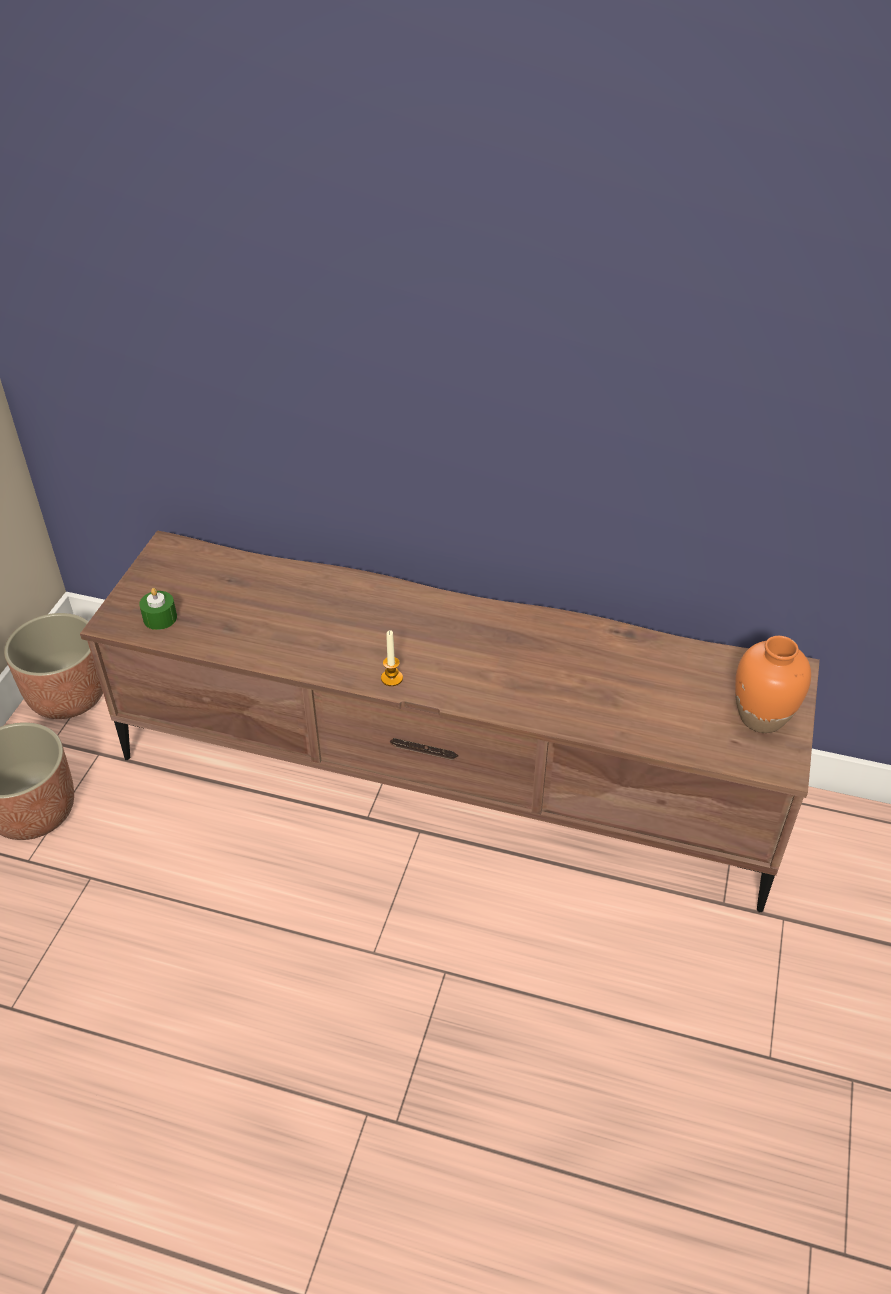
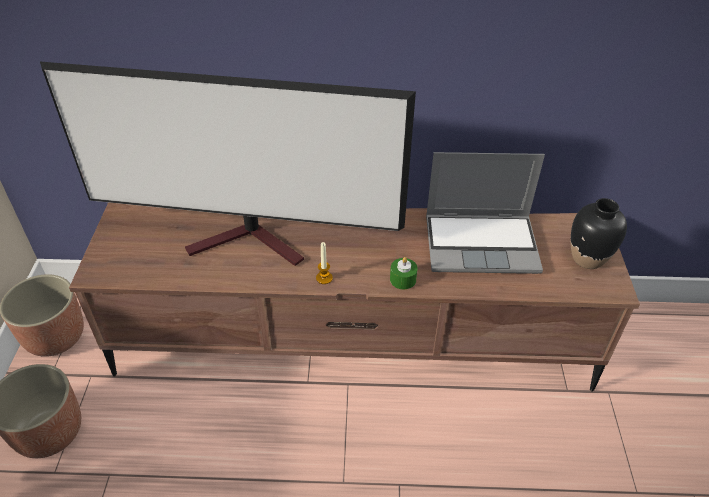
camera: 15 degrees left, 0 degrees up
(160, 618) = (131, 264): green candle -> green candle (403, 279)
(316, 615) = (252, 242): none -> television
(620, 671) = (482, 244): none -> laptop
(761, 717) = (587, 258): orange vase -> black vase

